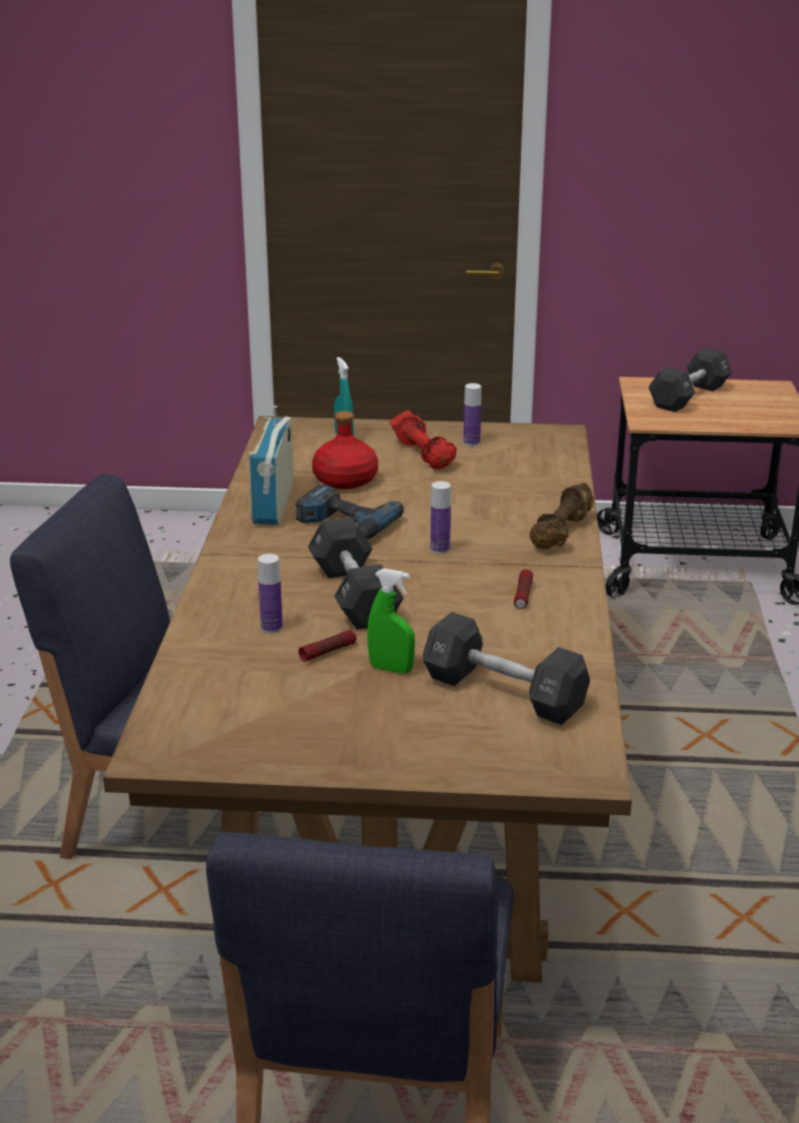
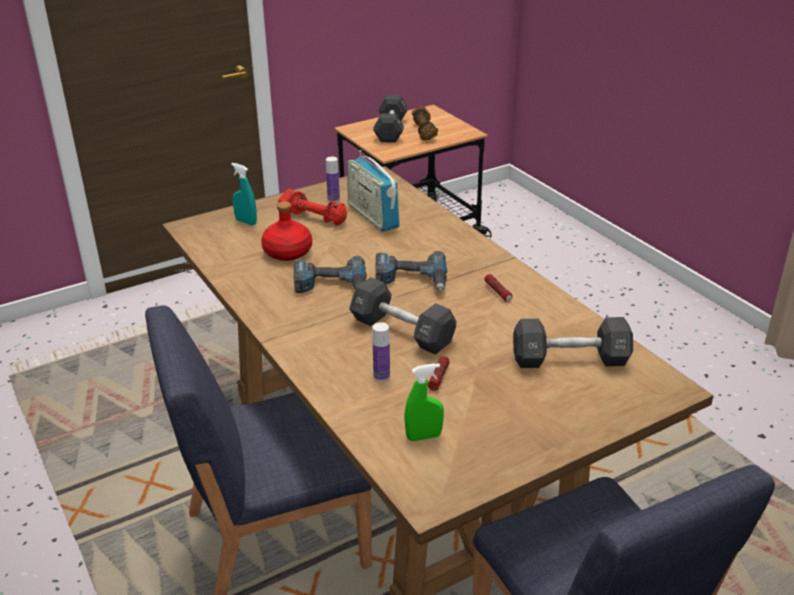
camera: 35 degrees left, 5 degrees up
(274, 503) = (262, 286): radio -> radio (373, 216)
(391, 669) = (490, 372): green spray bottle -> green spray bottle (424, 436)
(440, 549) = (411, 279): bottle -> power drill
(563, 532) = (466, 242): brown dumbbell -> brown dumbbell (424, 132)

